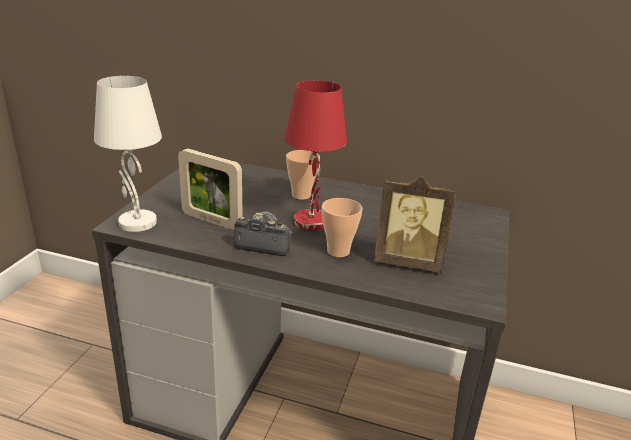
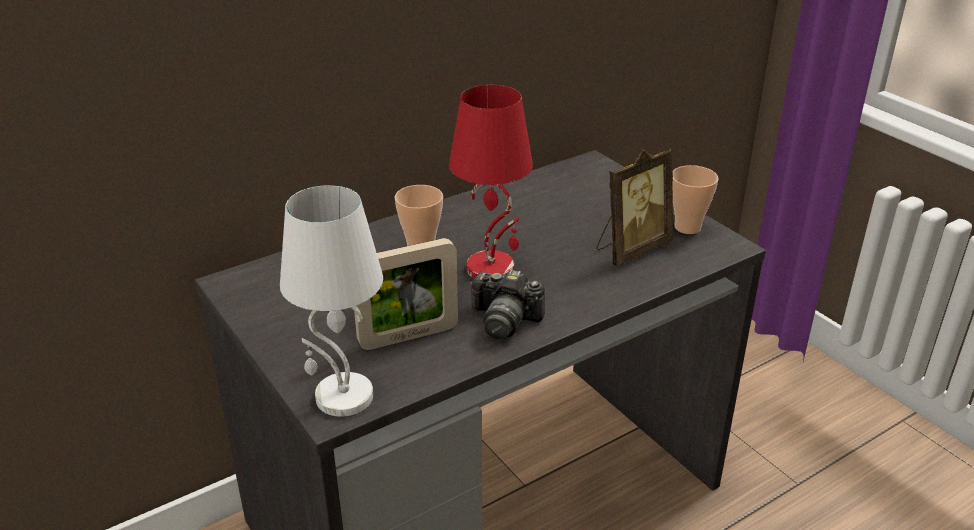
camera: 50 degrees left, 5 degrees up
(263, 244) = (505, 320): camera -> camera turned 120 degrees counterclockwise
(338, 251) = (571, 279): cup -> cup (687, 227)

